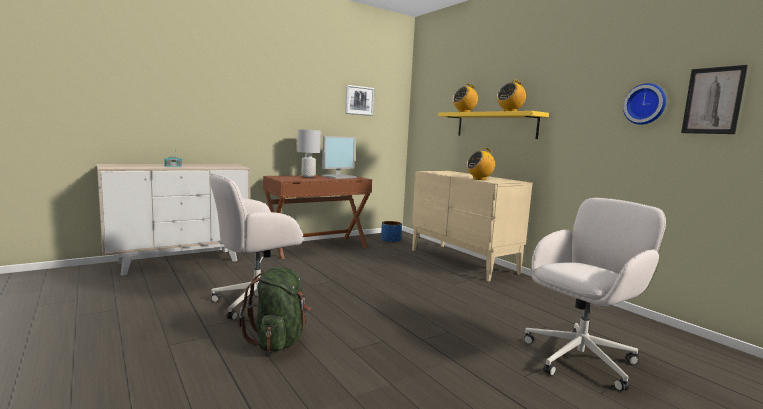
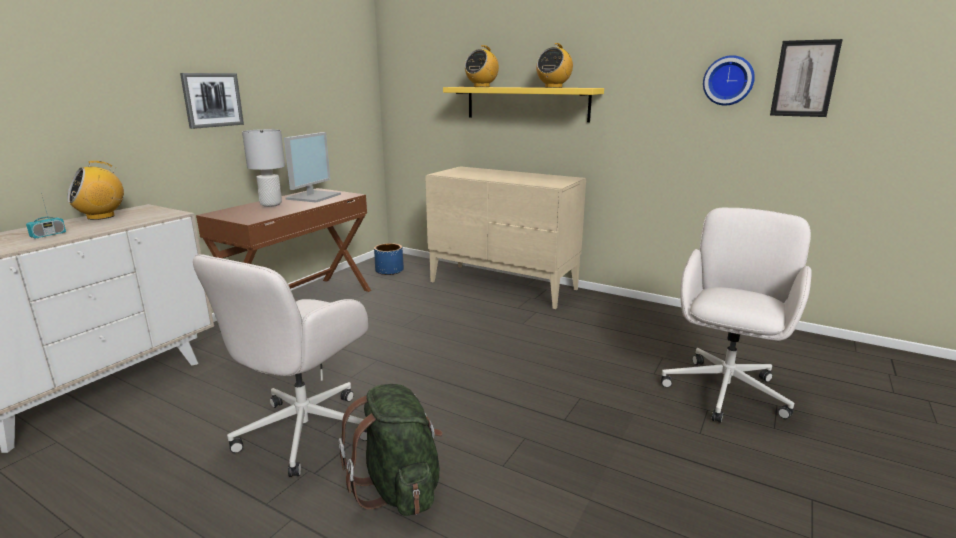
camera: 25 degrees left, 10 degrees up
(359, 100) = (314, 71): picture -> picture (212, 100)
(479, 179) = (527, 181): radio -> radio (101, 216)

